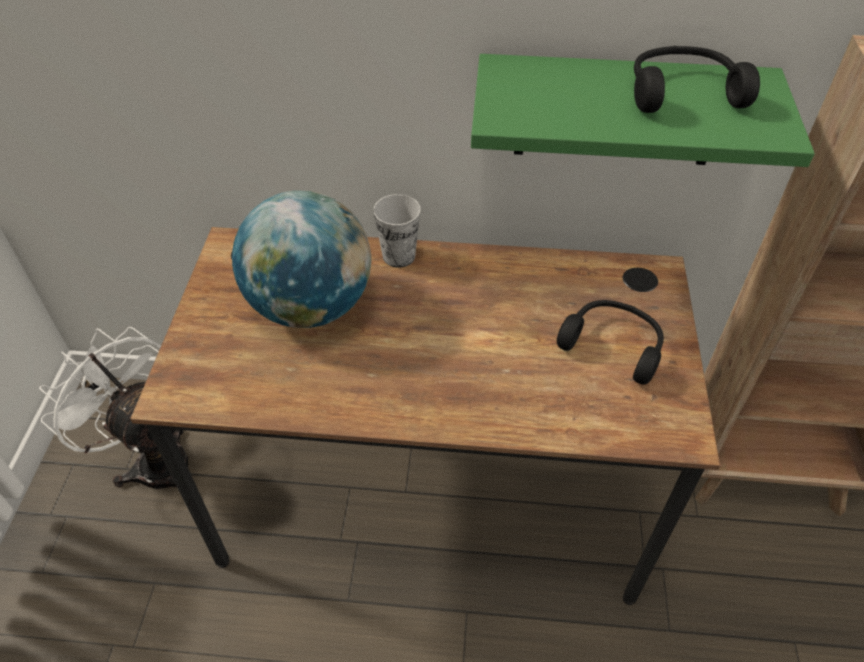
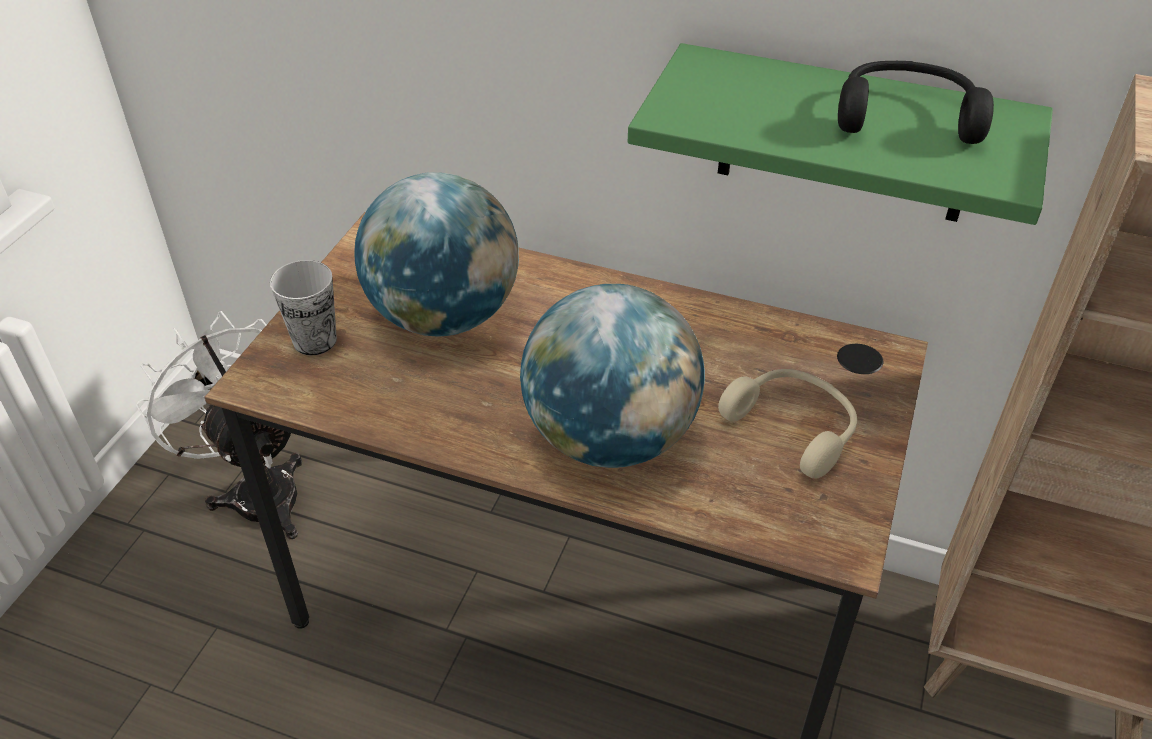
camera: 15 degrees right, 5 degrees down
(399, 256) = (567, 279): cup -> cup (315, 340)
(479, 383) = (610, 438): none -> globe
(613, 345) = (794, 427): black headphones -> beige headphones

